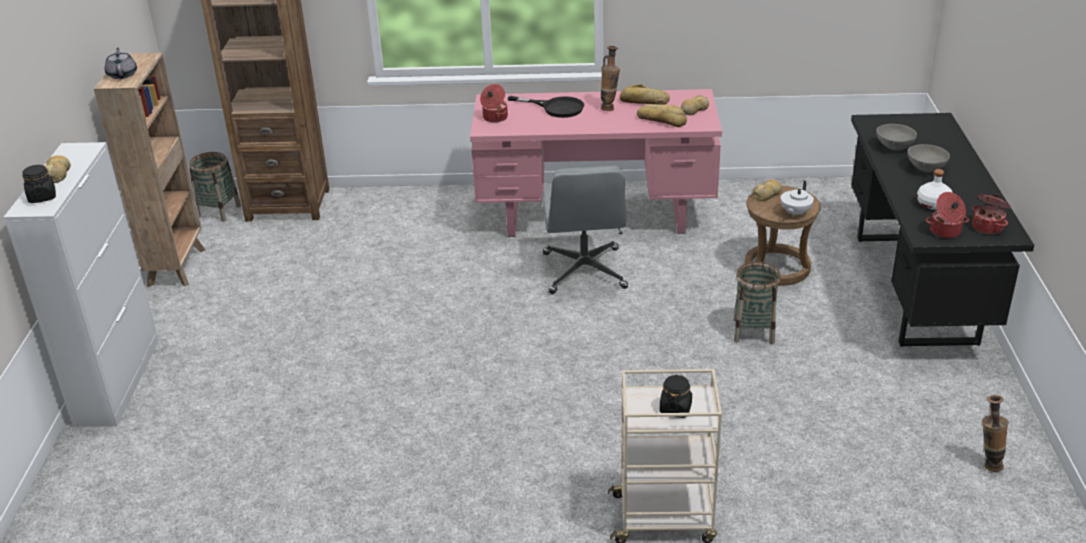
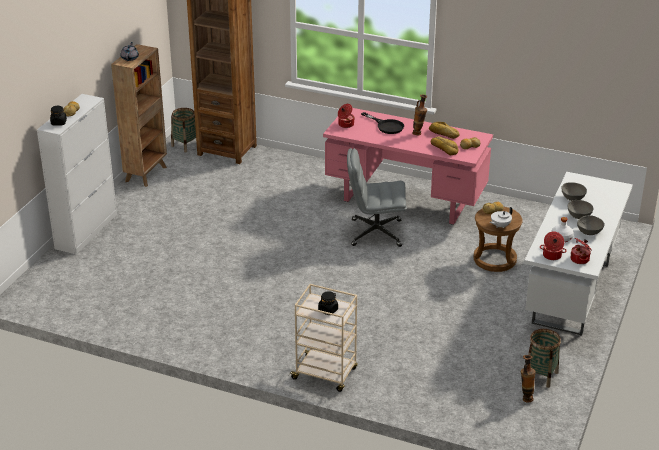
camera: 20 degrees right, 0 degrees up
(585, 271) = (375, 233): grey office chair -> grey office chair turned 75 degrees clockwise
(753, 331) = (450, 292): basket -> basket (540, 376)
(916, 288) = (572, 293): black desk -> white desk
(961, 187) = (589, 232): none -> grey bowl

